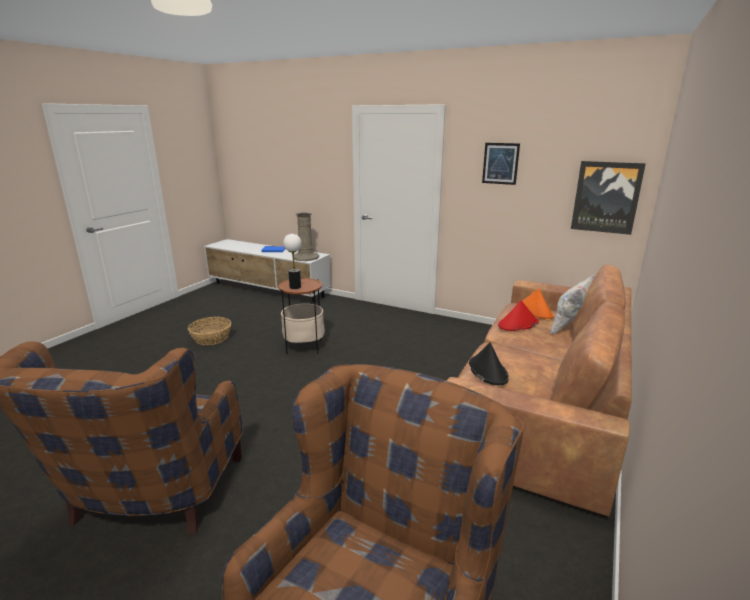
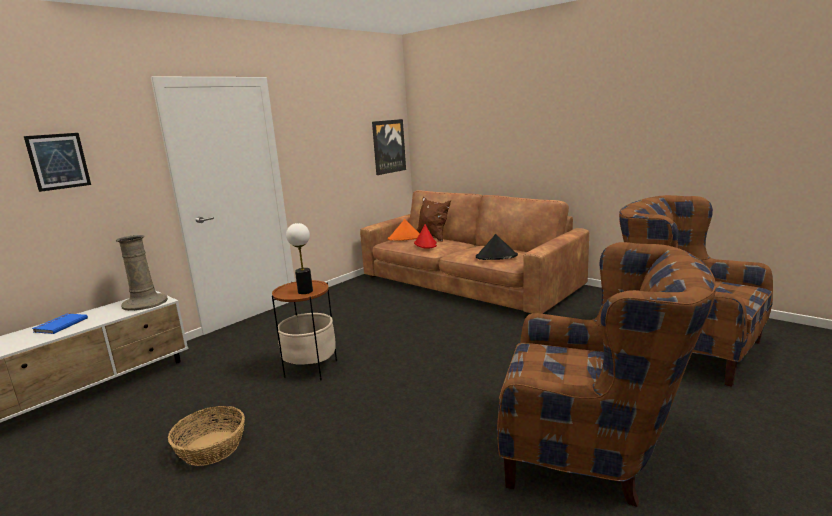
camera: 75 degrees left, 5 degrees down
(500, 163) = (322, 131): picture -> picture (58, 161)
(568, 328) = (433, 237): white pillow -> brown pillow

